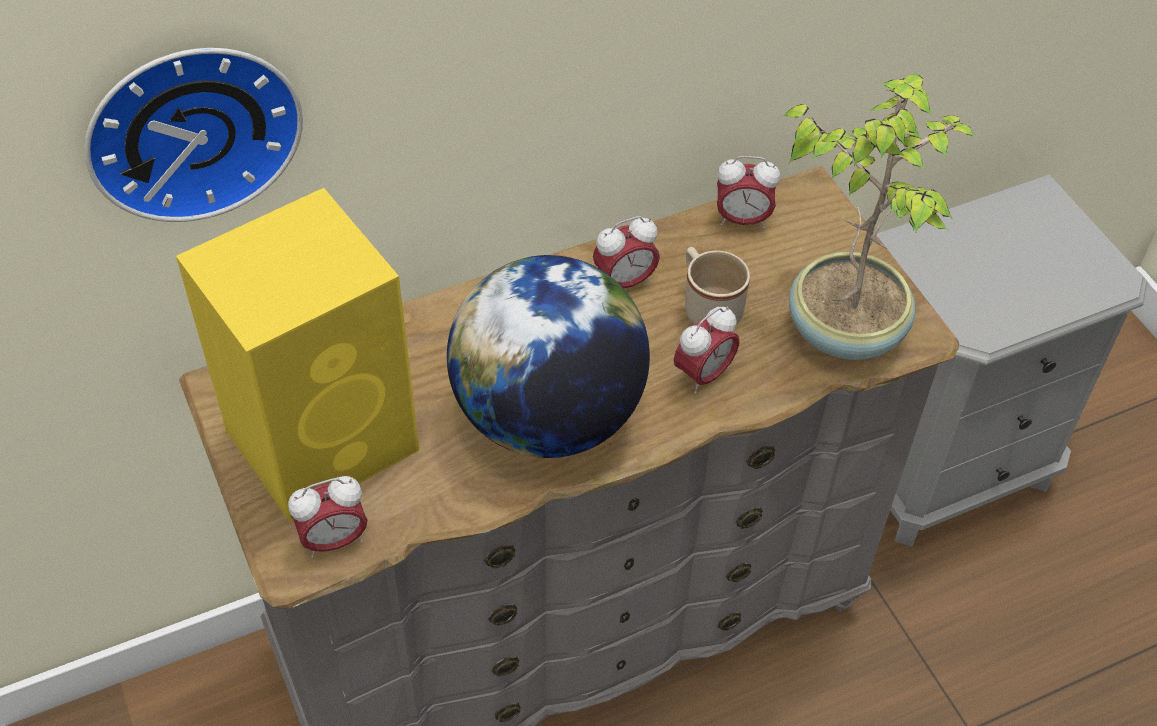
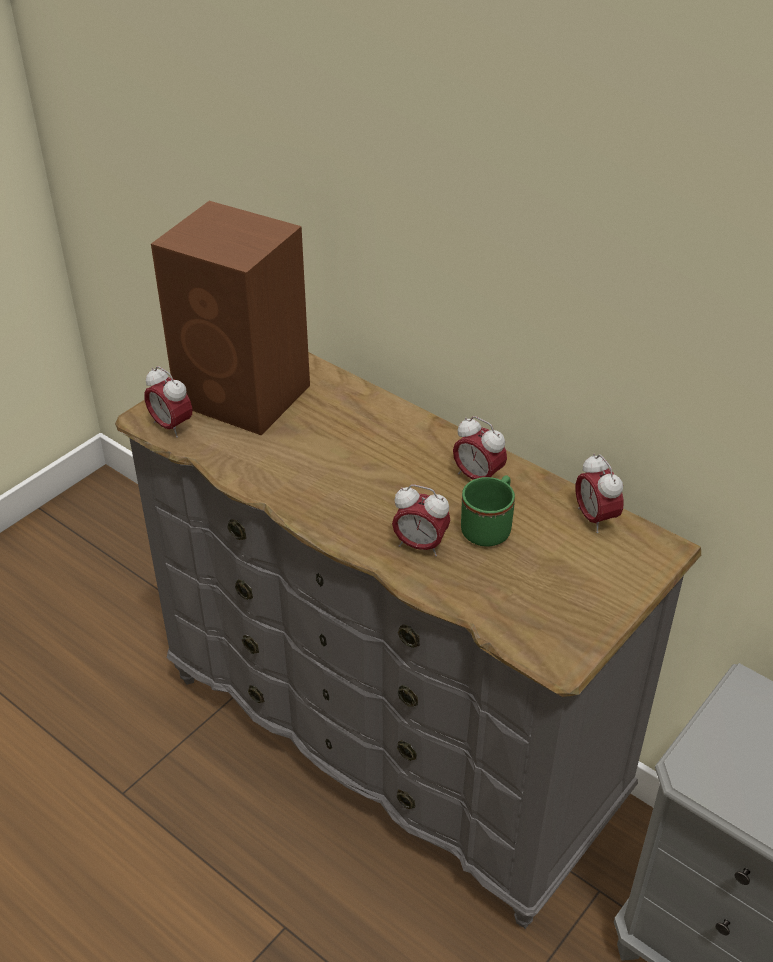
camera: 65 degrees right, 10 degrees down
(191, 126) = (291, 156): wall clock -> none
(326, 438) = (246, 396): yellow speaker -> brown speaker
(548, 416) = (327, 481): globe -> none
(708, 306) = (489, 527): beige mug -> green mug
(845, 328) = (529, 612): potted plant -> none

